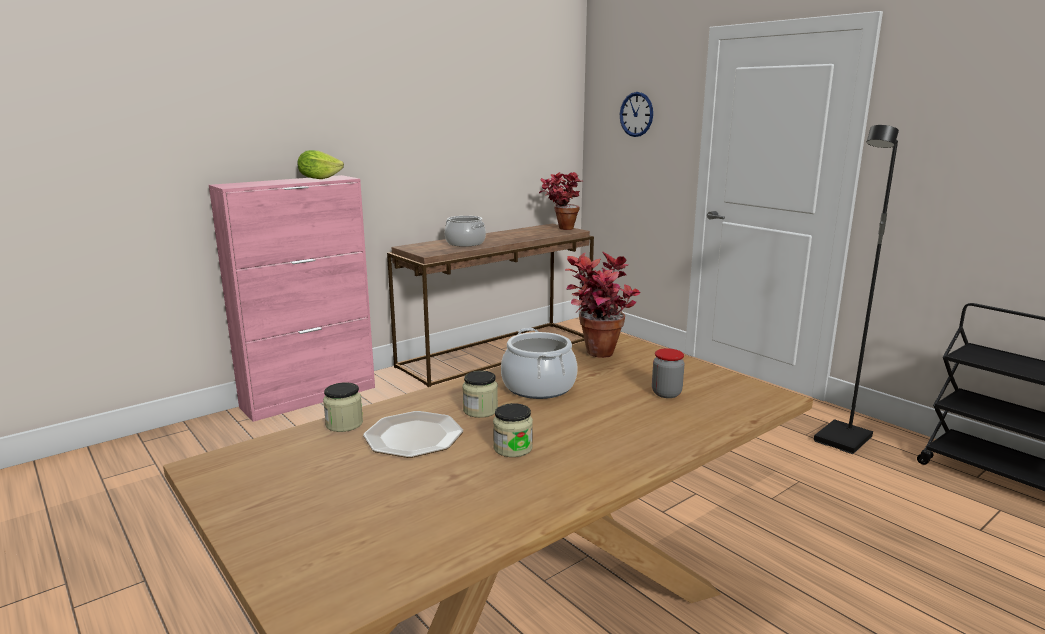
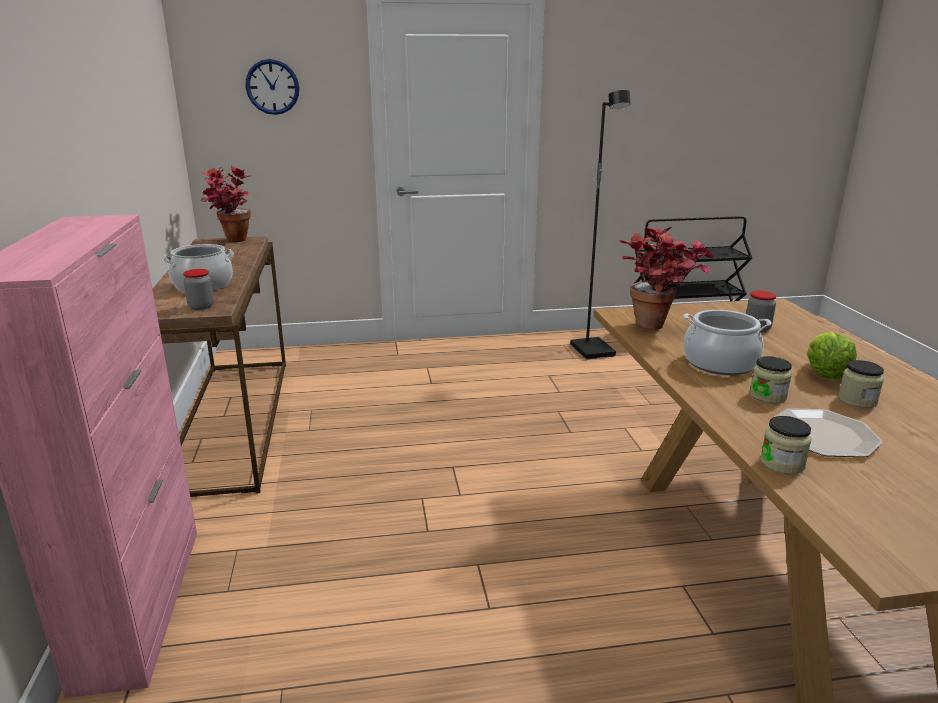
camera: 60 degrees left, 5 degrees up
(319, 178) = (79, 227): lettuce -> lettuce (825, 375)
(429, 250) = (201, 306): none -> jar

